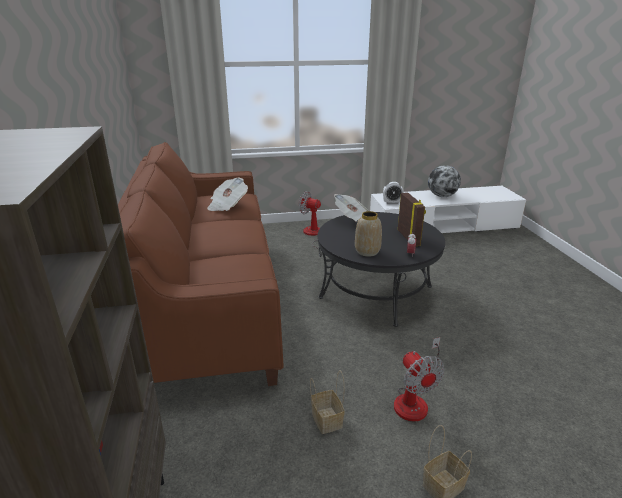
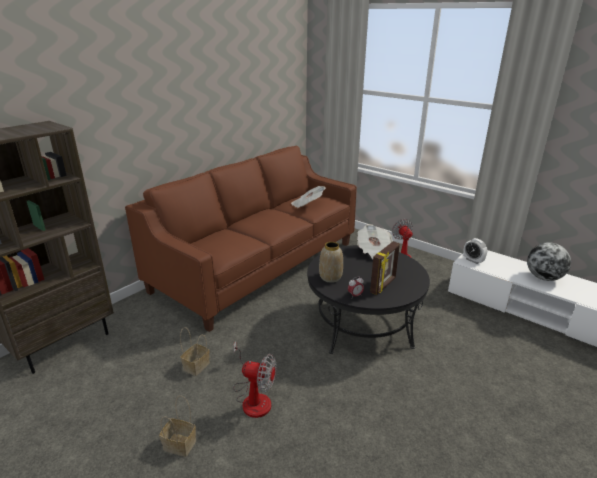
camera: 50 degrees right, 0 degrees up
(415, 399) = (253, 398): fan -> fan turned 105 degrees counterclockwise

